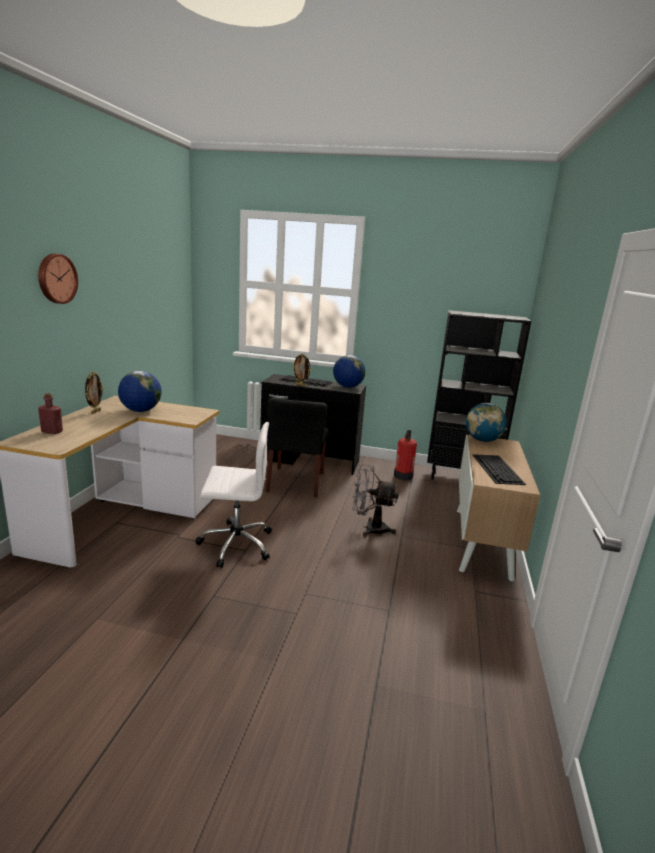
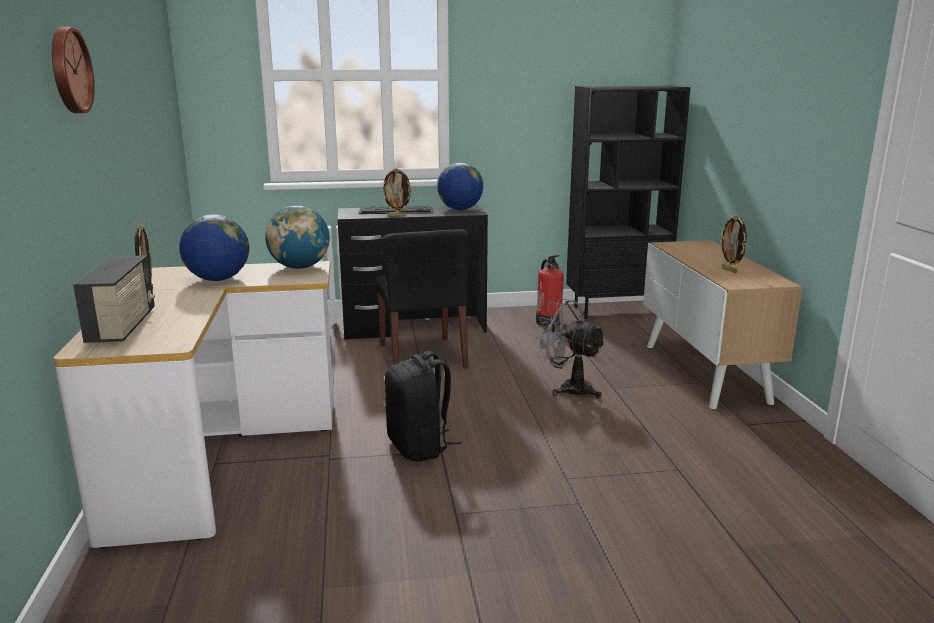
camera: 20 degrees left, 0 degrees up
(52, 431) = (123, 327): red bottle -> radio
(235, 544) = (419, 447): white office chair -> black backpack
(369, 528) = (569, 388): grey fan -> grey fan turned 45 degrees clockwise
(482, 440) = (674, 245): globe -> globe (300, 267)
(498, 469) = (730, 270): keyboard -> picture frame

